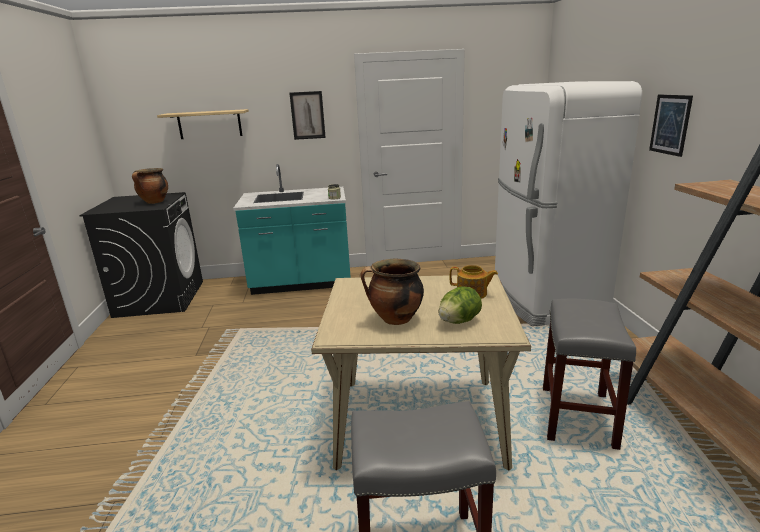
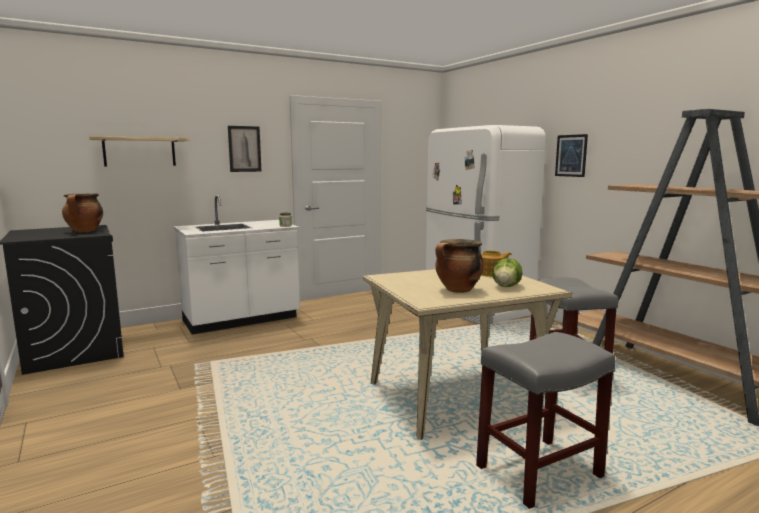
camera: 25 degrees left, 10 degrees down
(302, 283) = (241, 320): turquoise counter -> white counter

